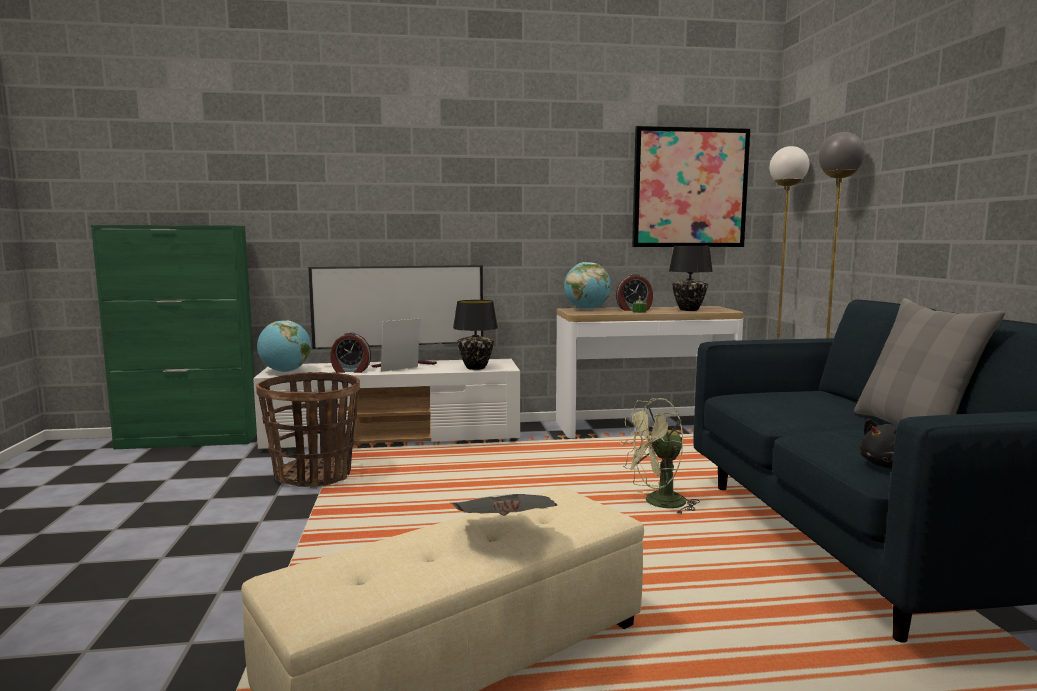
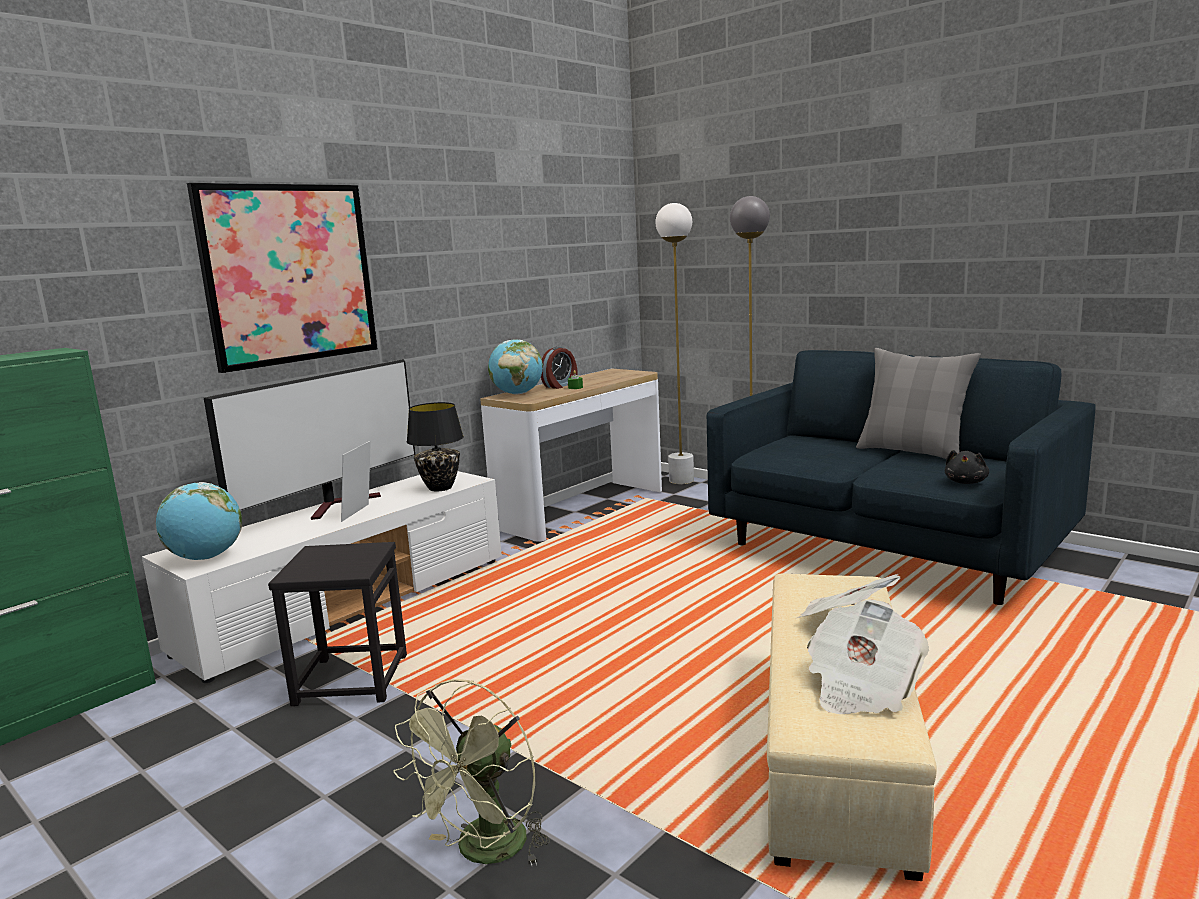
camera: 40 degrees left, 5 degrees up
(314, 475) = (350, 679): basket -> black stool
(351, 371) = (299, 531): alarm clock -> none
(382, 576) = (861, 687): none -> newspaper
(657, 503) = (722, 573): green fan -> green fan (484, 853)
(689, 188) = (577, 246): picture -> picture (289, 274)
(689, 310) = (608, 377): black table lamp -> none

